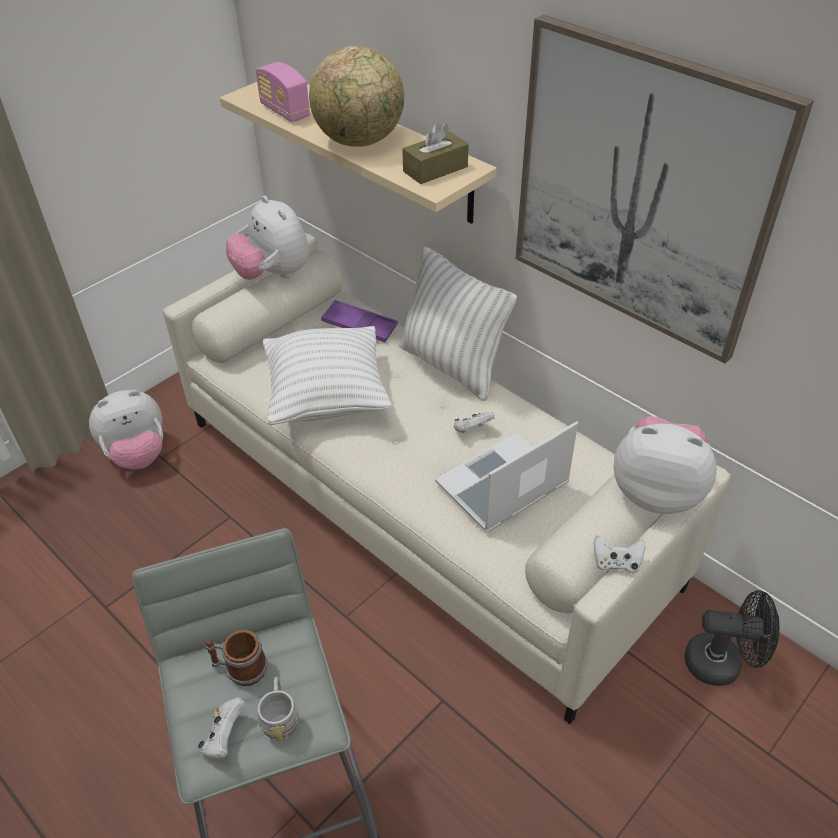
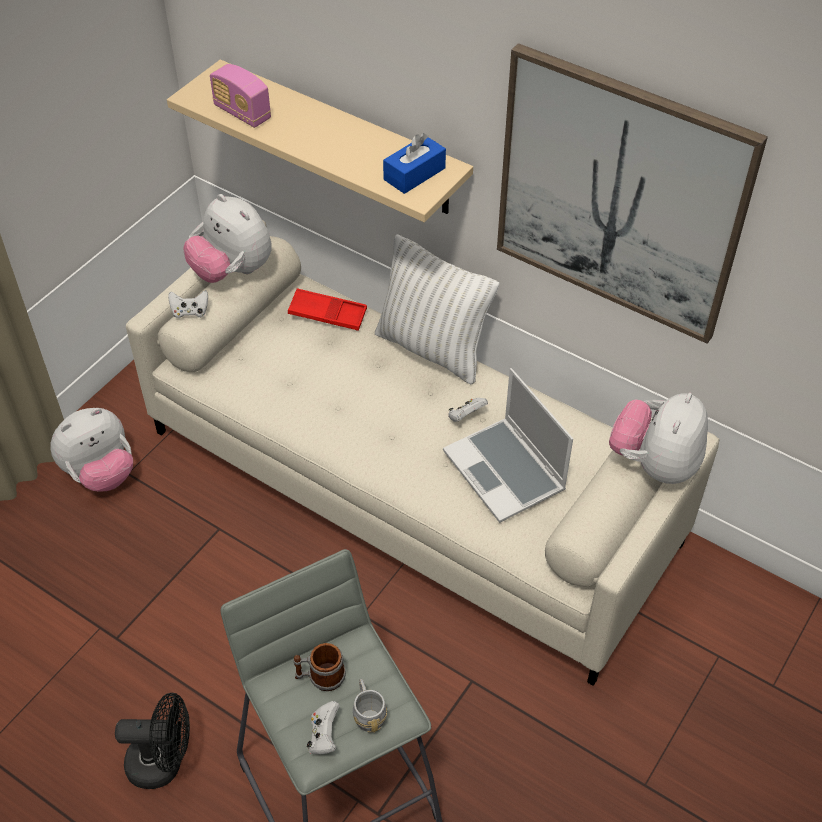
camera: 10 degrees left, 5 degrees up
(327, 397) = (313, 398): white pillow -> none
(359, 326) = (327, 314): purple tray -> red tray
(360, 141) = (331, 145): globe -> none
(435, 169) = (414, 174): brown tissue box -> blue tissue box
(502, 486) = (506, 472): laptop -> laptop turned 75 degrees counterclockwise
(616, 563) = (628, 537): white game controller -> white game controller (190, 312)
(656, 491) = (654, 464): plush toy -> plush toy turned 75 degrees counterclockwise
(722, 663) = (724, 610): black fan -> black fan (164, 763)

